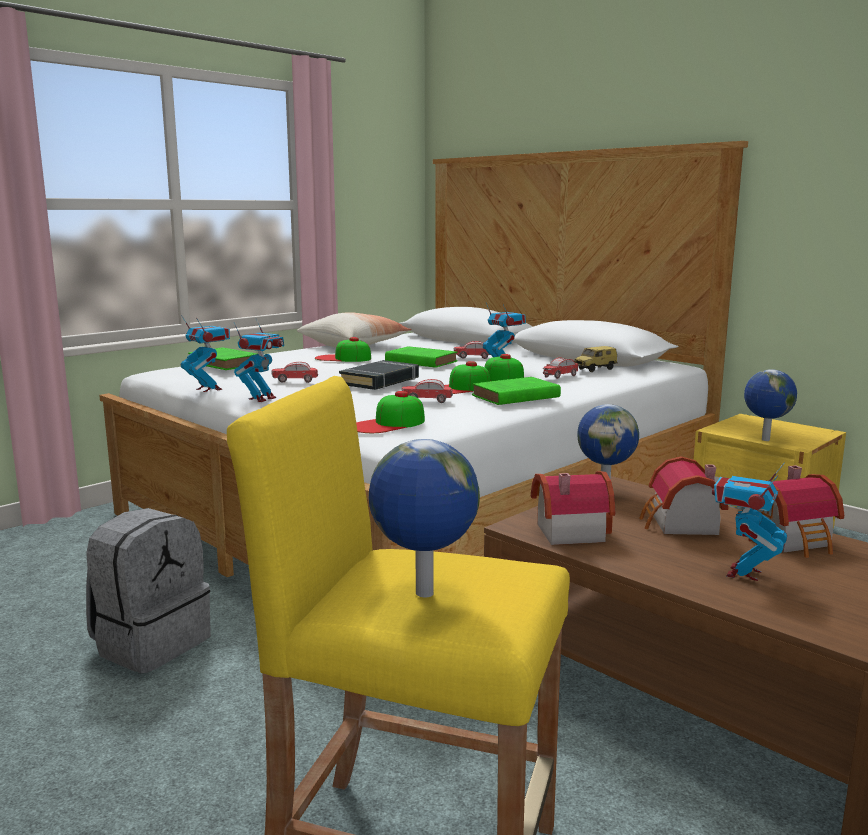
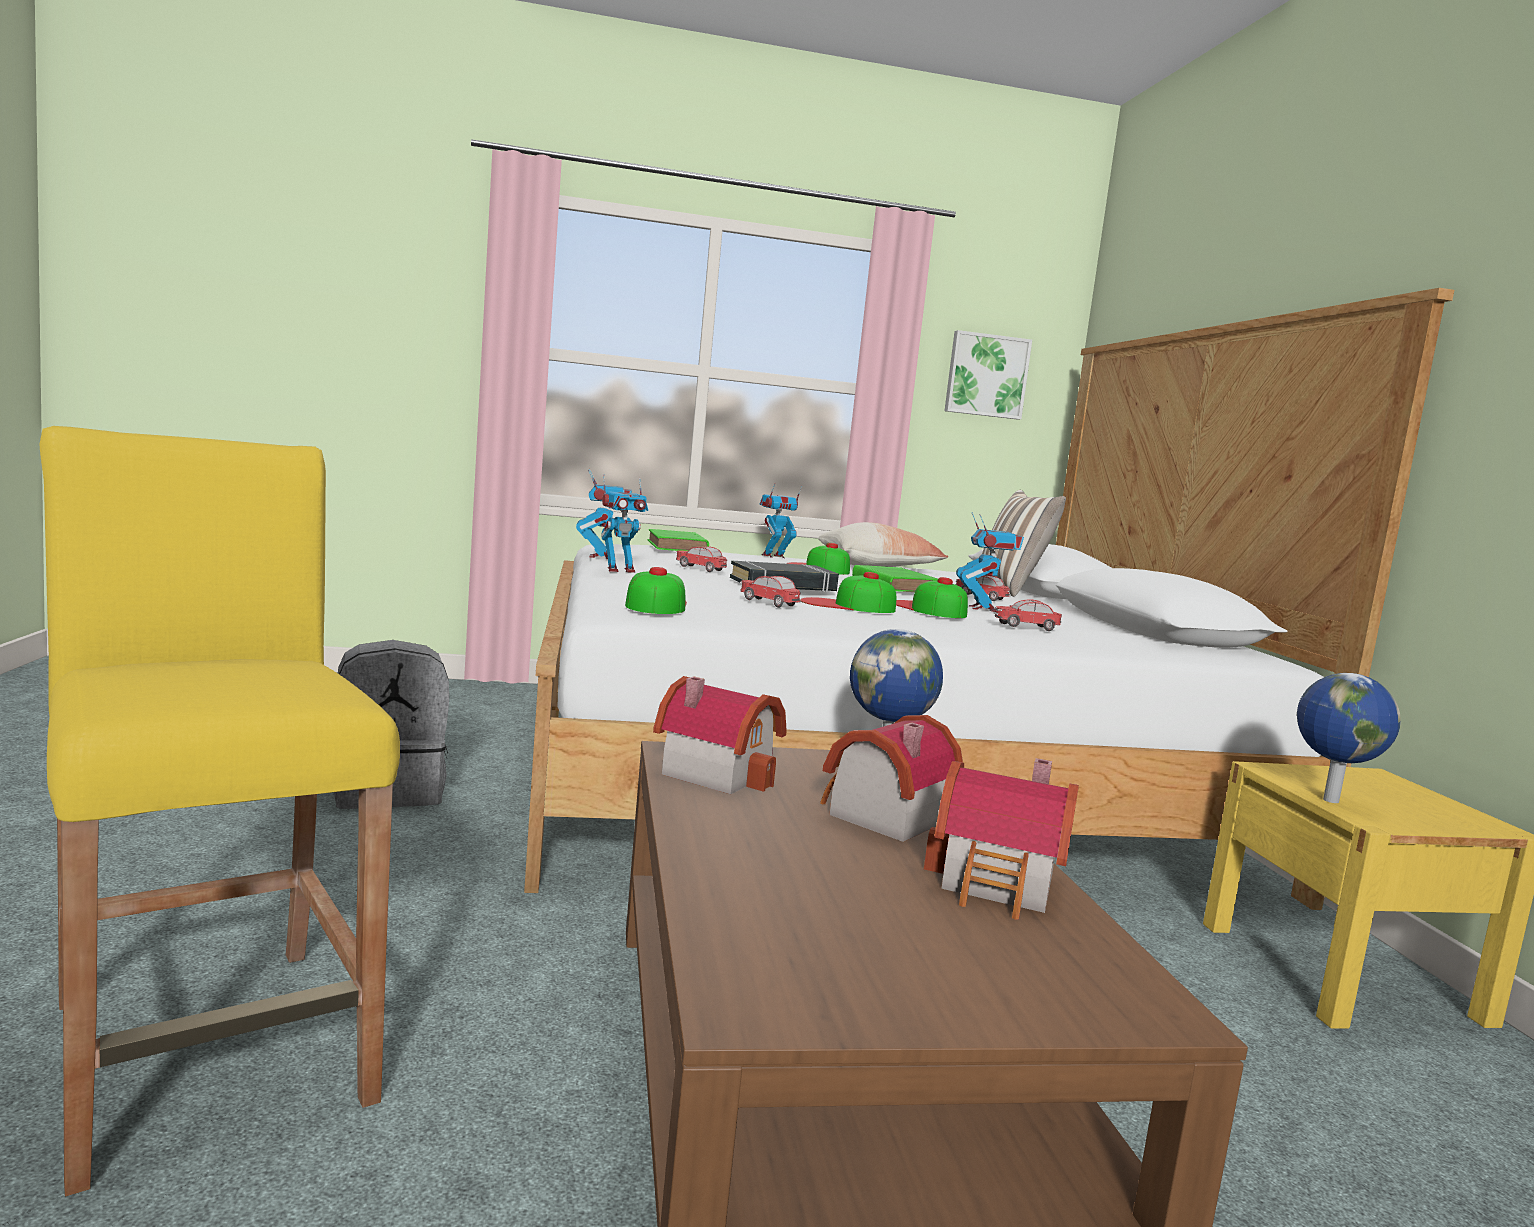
camera: 35 degrees right, 5 degrees down
(371, 184) = (986, 375): none -> picture
(388, 424) = (655, 604): cap -> cap turned 90 degrees clockwise
(423, 594) = (174, 674): globe -> none
(461, 345) = (1011, 590): none -> pillow
(513, 396) = (886, 623): green book -> none
(595, 370) = (1102, 633): toy car -> none
(743, 573) = (809, 879): toy robot -> toy robot (774, 556)

